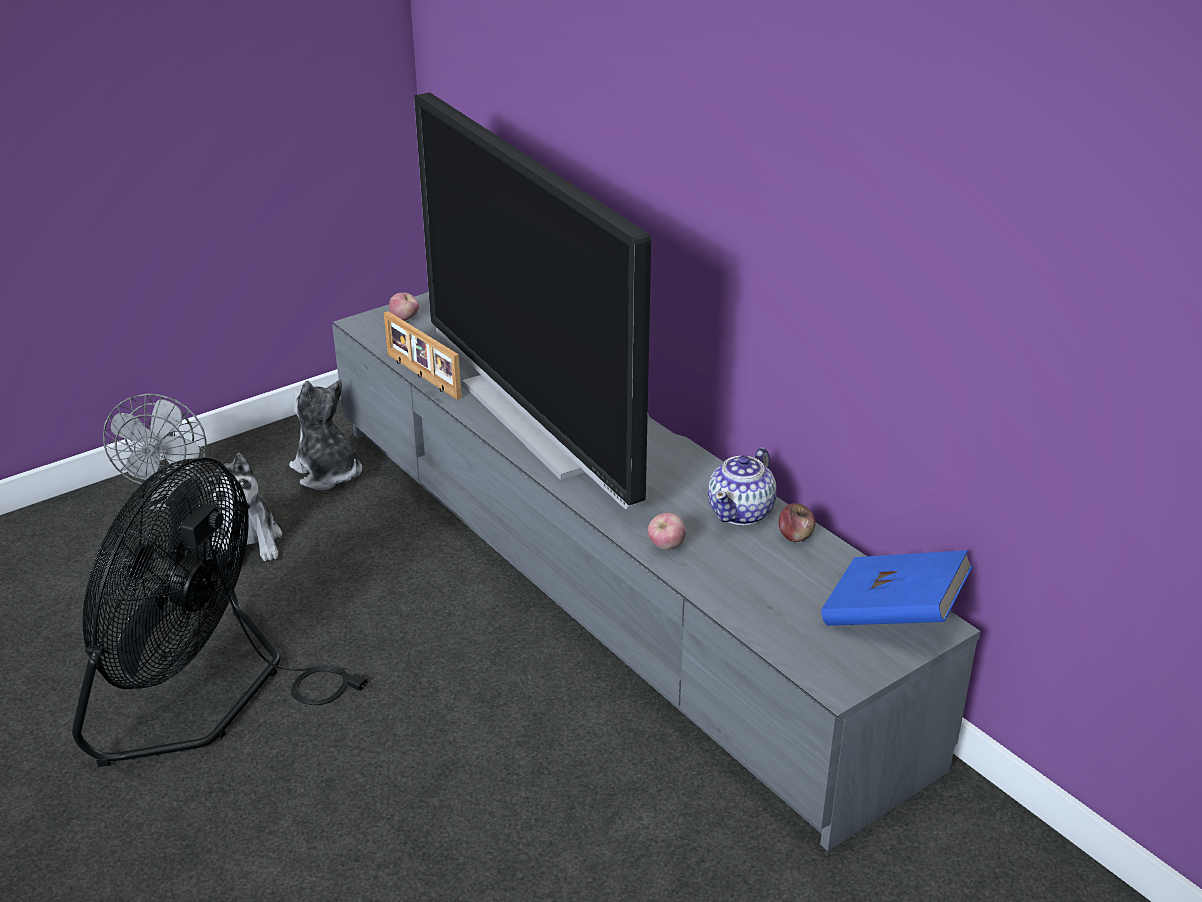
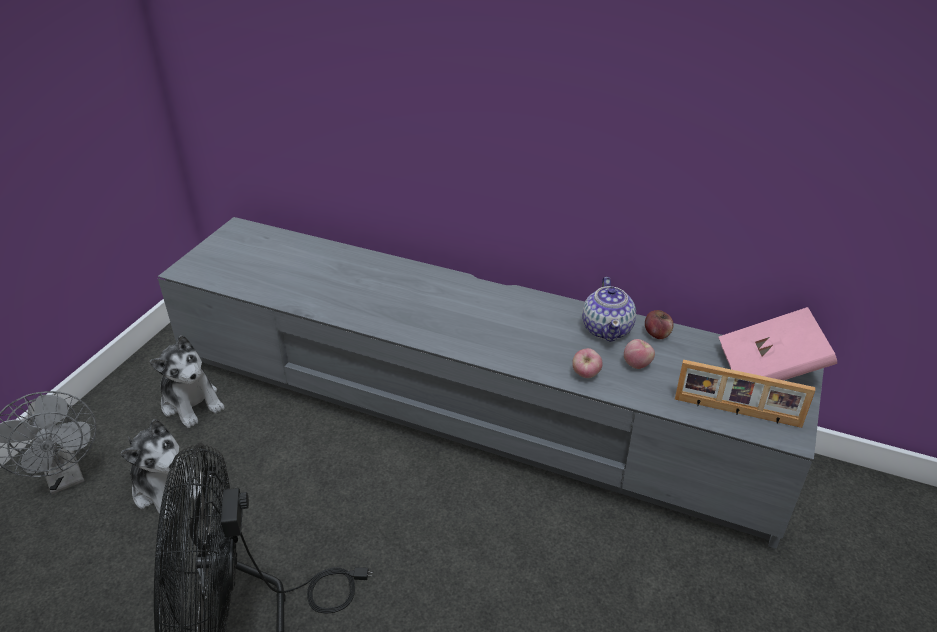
camera: 30 degrees left, 5 degrees up
(328, 473) = (192, 402): plush toy -> plush toy turned 150 degrees counterclockwise
(405, 319) = (219, 256): apple -> apple (637, 364)
(422, 376) = (277, 300): picture frame -> picture frame (737, 413)
(538, 421) = (402, 307): television -> none
(892, 616) = (769, 369): blue book -> pink book

